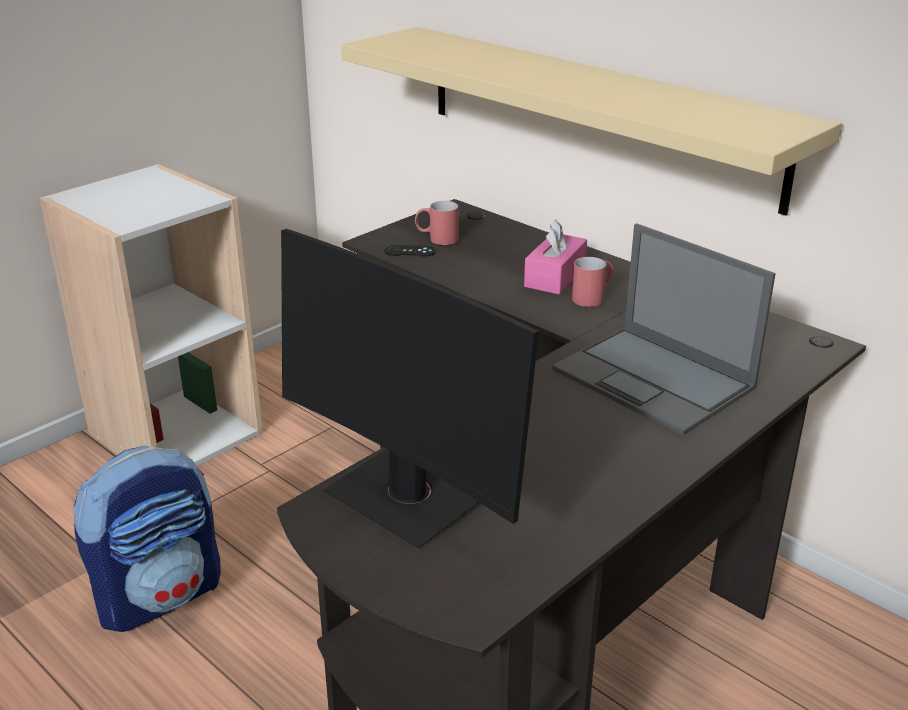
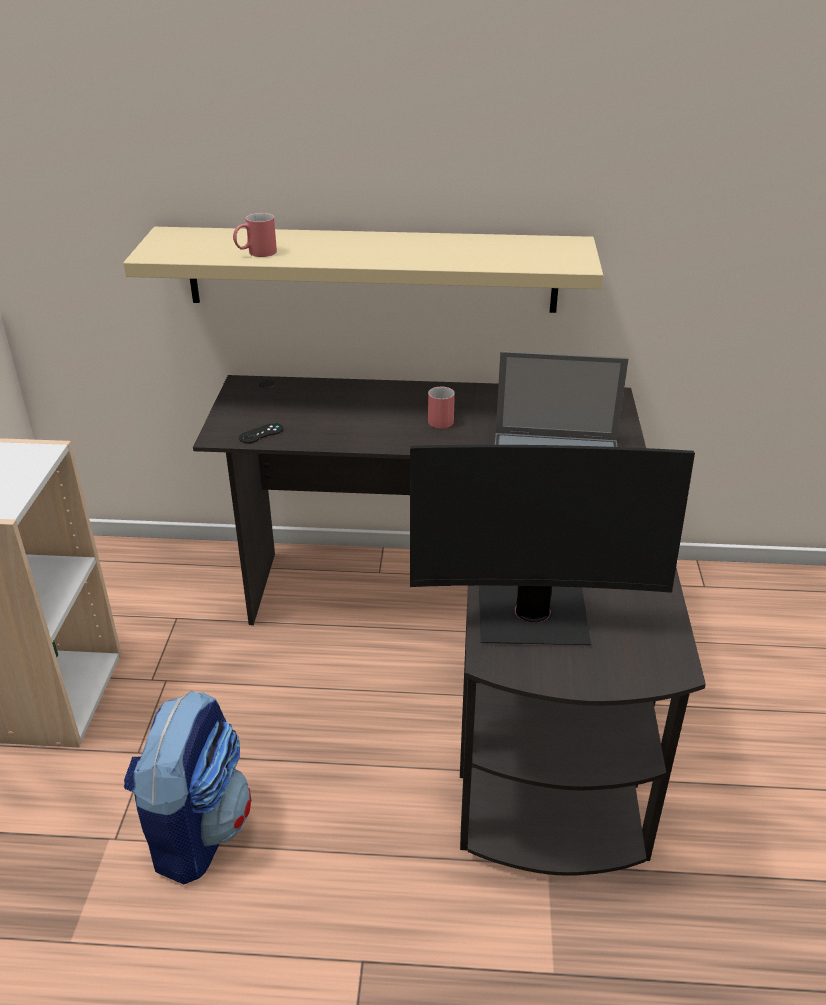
camera: 40 degrees left, 5 degrees up
(436, 239) = (266, 415): red mug -> red mug (256, 253)
(555, 276) = (395, 412): pink tissue box -> none

